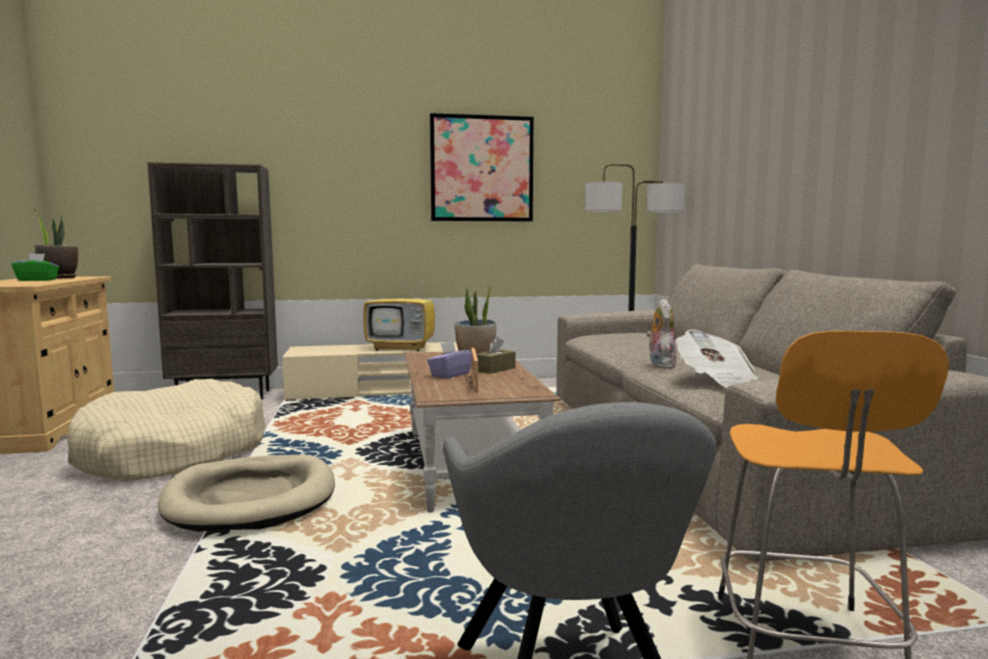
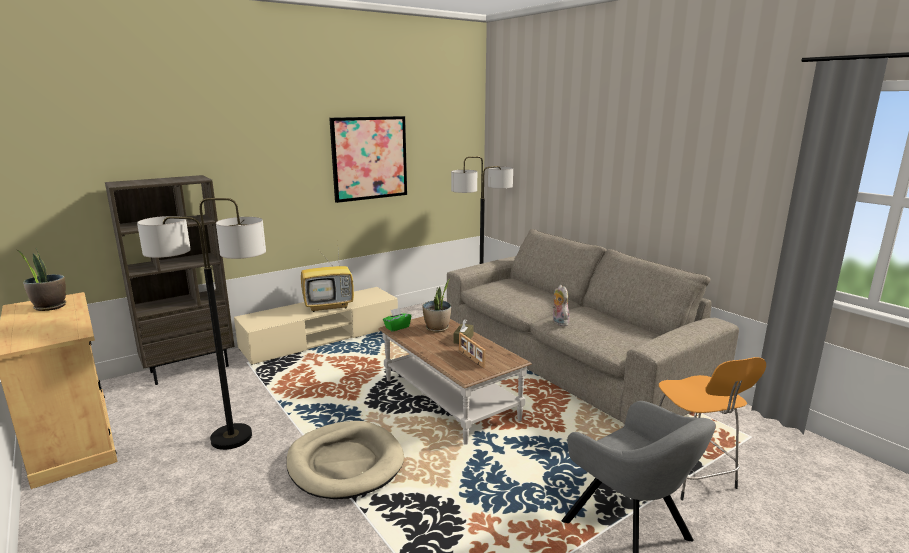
camera: 25 degrees left, 10 degrees up
(37, 280) = (46, 317): green tissue box -> green tissue box (397, 327)
(173, 453) = (231, 437): beige dog bed -> floor lamp
(450, 375) = (445, 351): purple tissue box -> none
(715, 380) = (601, 335): newspaper -> none

